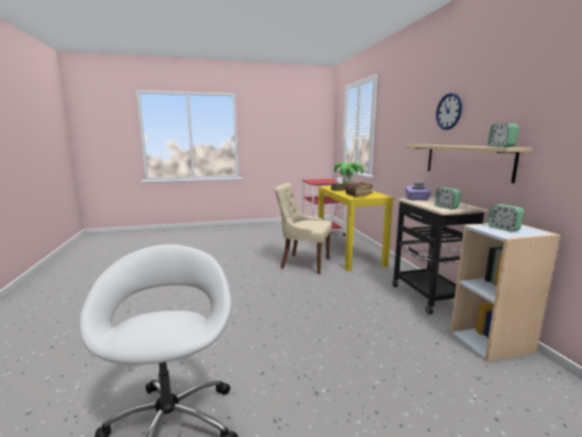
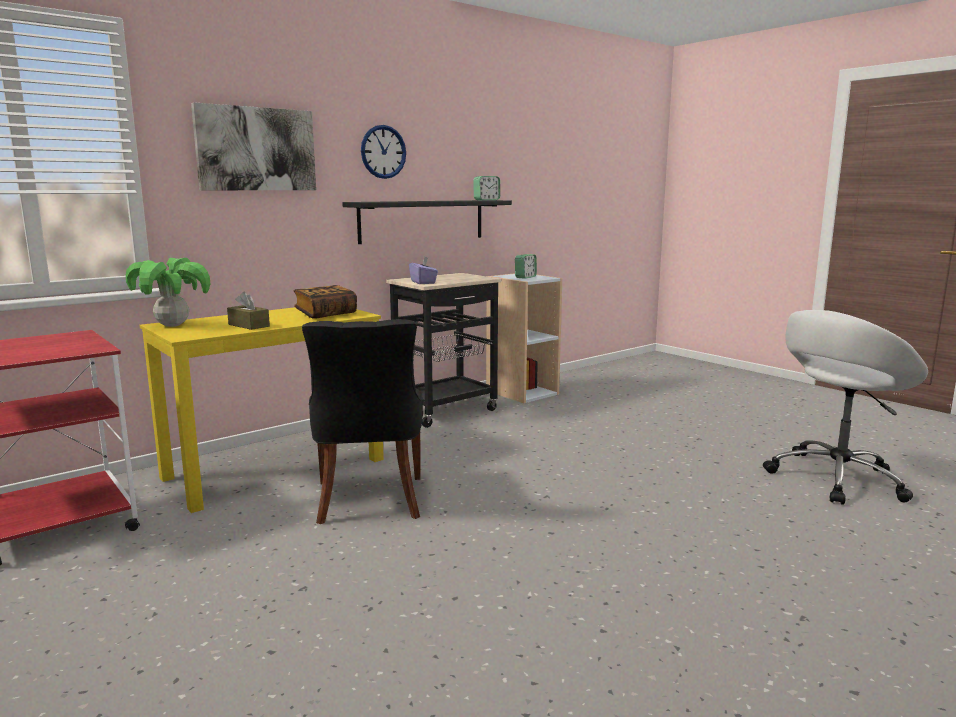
camera: 115 degrees left, 0 degrees up
(304, 263) = (369, 501): beige chair -> black chair
(399, 118) = (256, 149): none -> picture
(446, 207) = (470, 277): alarm clock -> none
(466, 161) = (422, 220): beige shelf -> black shelf

